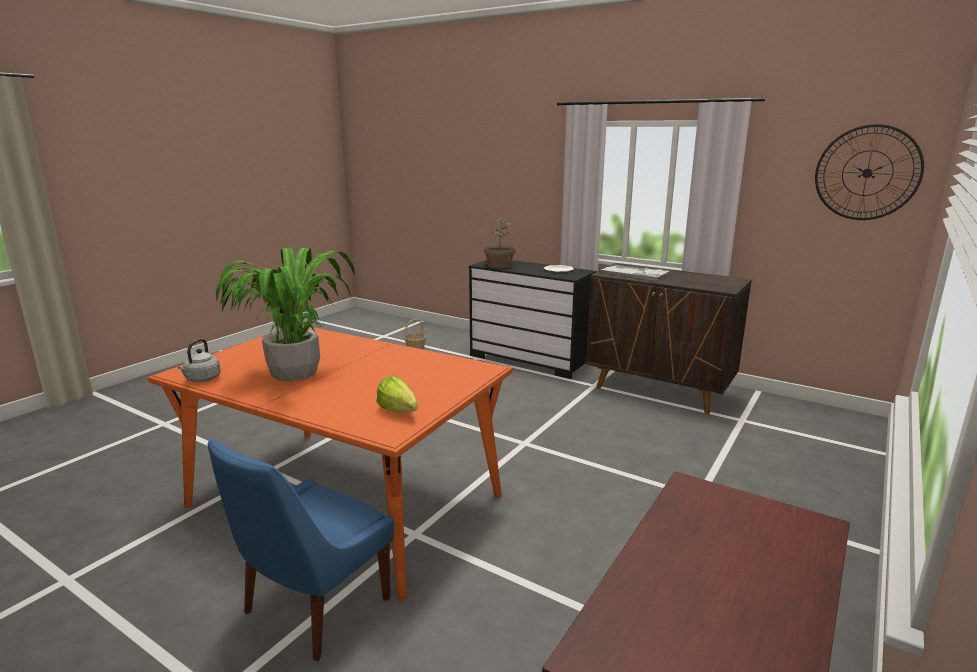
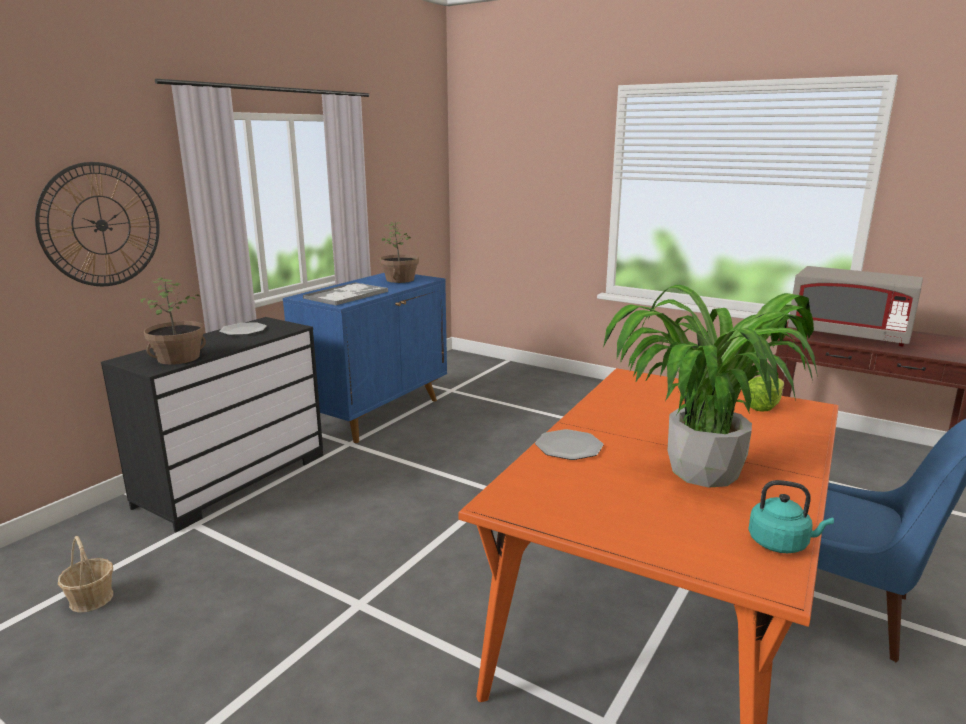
camera: 90 degrees left, 0 degrees up
(202, 379) = (781, 543): grey kettle -> turquoise kettle
(352, 343) = (568, 446): none -> plate
(660, 390) = (376, 413): brown cabinet -> blue cabinet
(710, 282) = (400, 280): none -> potted plant
(715, 546) = (848, 335): none -> grey microwave
(867, 173) = (418, 162): wall clock -> wall clock (101, 225)

